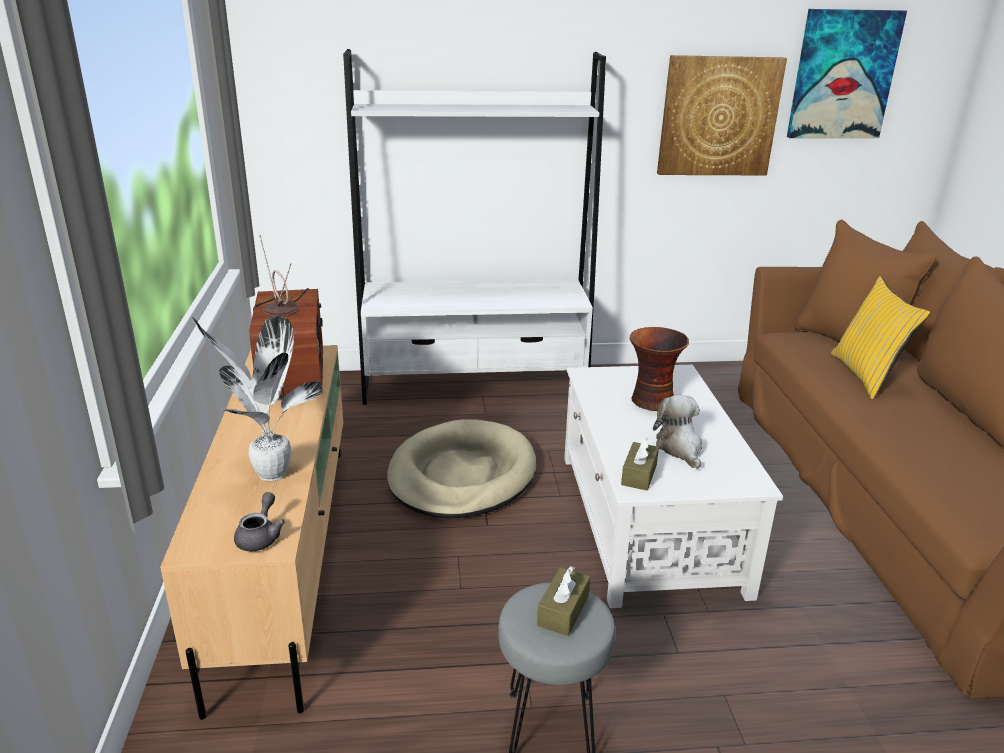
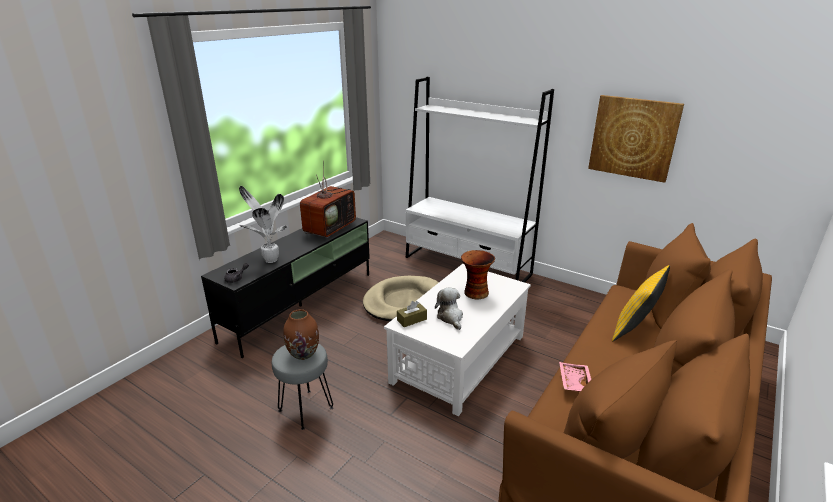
camera: 40 degrees right, 0 degrees up
(286, 557) = (301, 305): beige tv stand -> black tv stand
(563, 611) = (303, 353): brown tissue box -> brown vase
(680, 448) = (450, 317): plush toy -> plush toy turned 45 degrees counterclockwise
(843, 75) = (733, 121): picture -> none
(921, 465) = (574, 382): none -> pink tray

